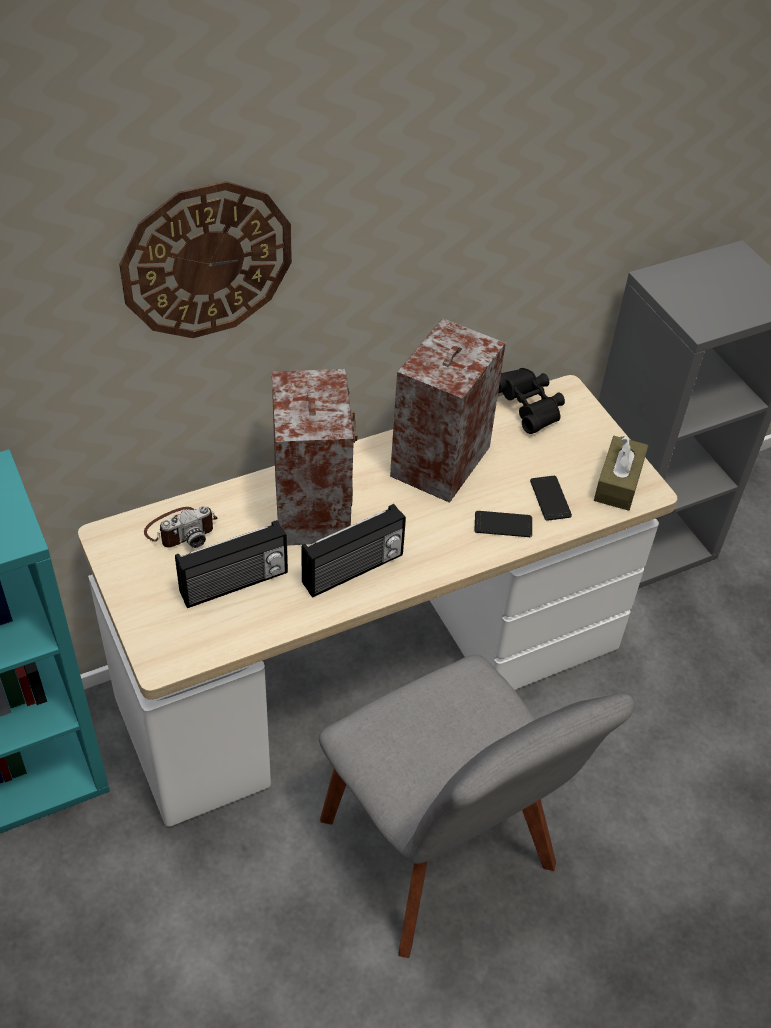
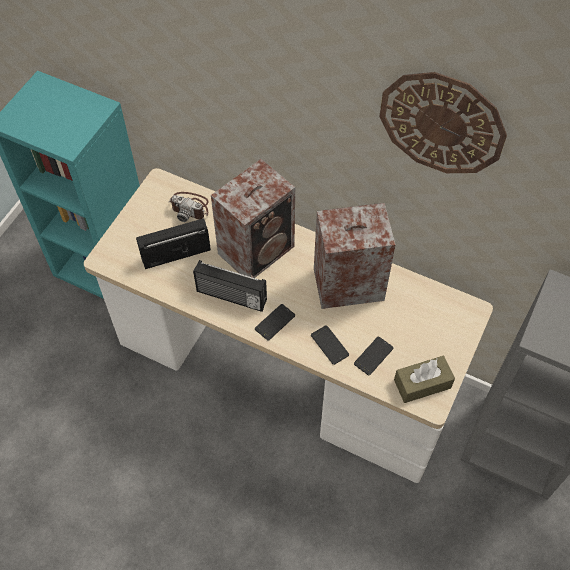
camera: 55 degrees right, 10 degrees up
(207, 260) = (237, 71): wall clock -> wall clock (442, 123)
(235, 584) = (176, 253): radio -> radio turned 135 degrees clockwise
(428, 552) = (275, 322): none -> phone
(442, 854) = (204, 478): grey chair -> none
(529, 408) = (436, 300): black binoculars -> none

